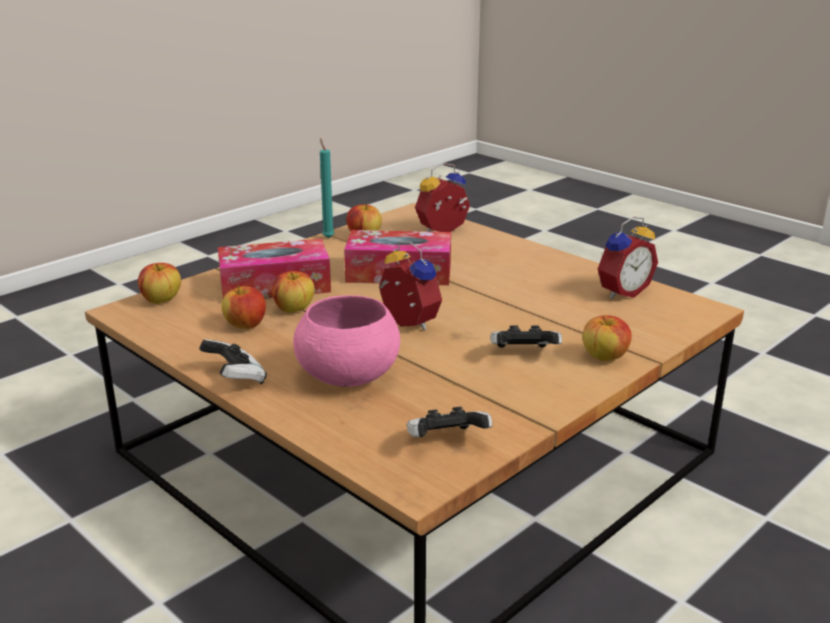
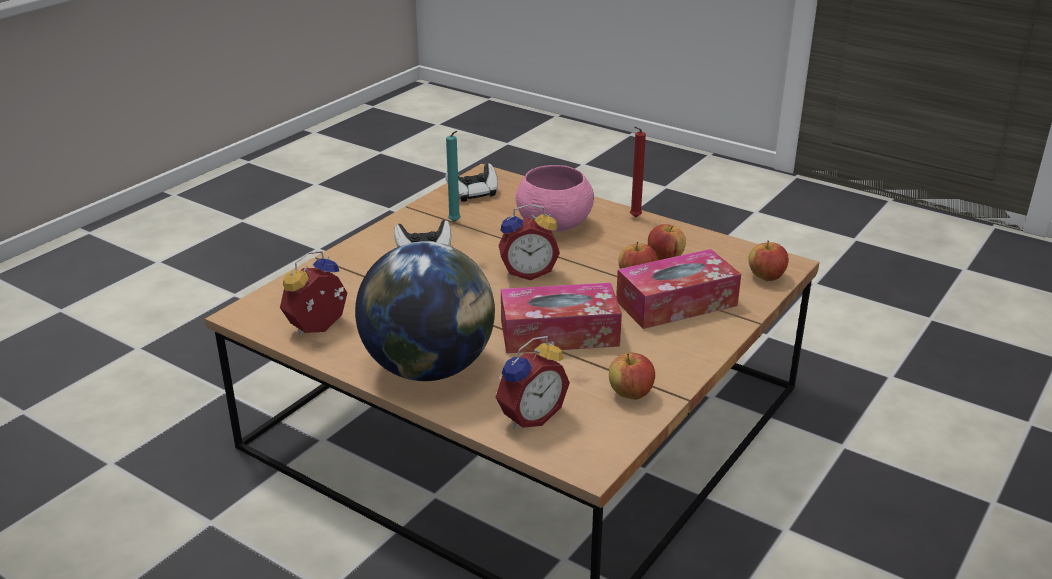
camera: 170 degrees right, 5 degrees up
(235, 379) = (634, 218): game controller -> red candle
(328, 237) = (675, 387): turquoise candle -> turquoise candle (455, 222)
(406, 324) = (528, 272): alarm clock -> alarm clock turned 45 degrees counterclockwise
(517, 259) = (429, 368): none -> globe
(605, 357) = (358, 256): apple -> none

